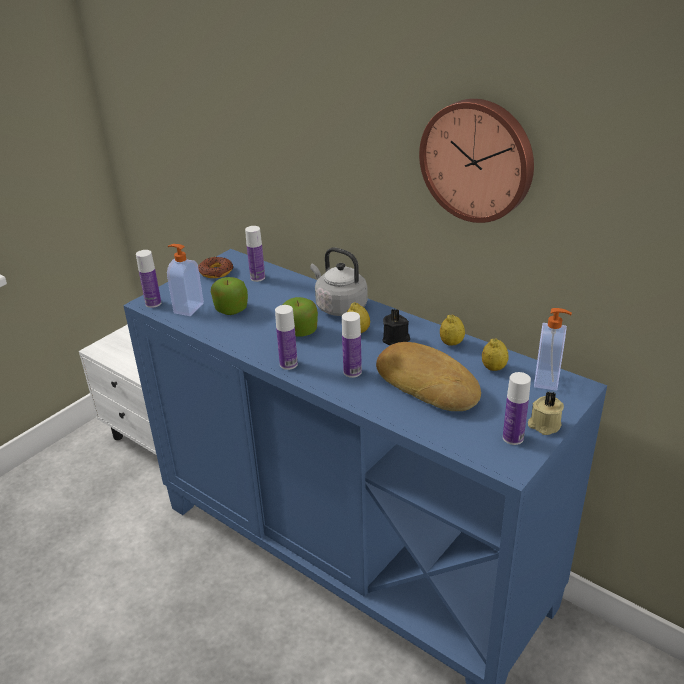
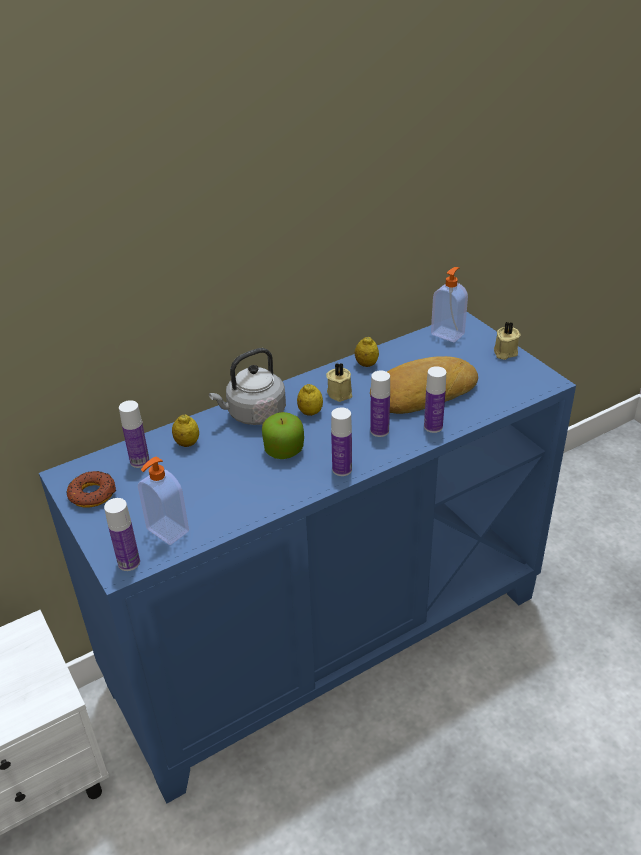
camera: 70 degrees left, 5 degrees up
(231, 309) = (198, 494): apple -> none
(396, 339) = (340, 393): black candle -> beige candle
(478, 160) = (342, 187): wall clock -> none
(493, 368) = (417, 353): lemon -> lemon (187, 443)
(513, 438) = (514, 370): bottle -> bottle (433, 427)

